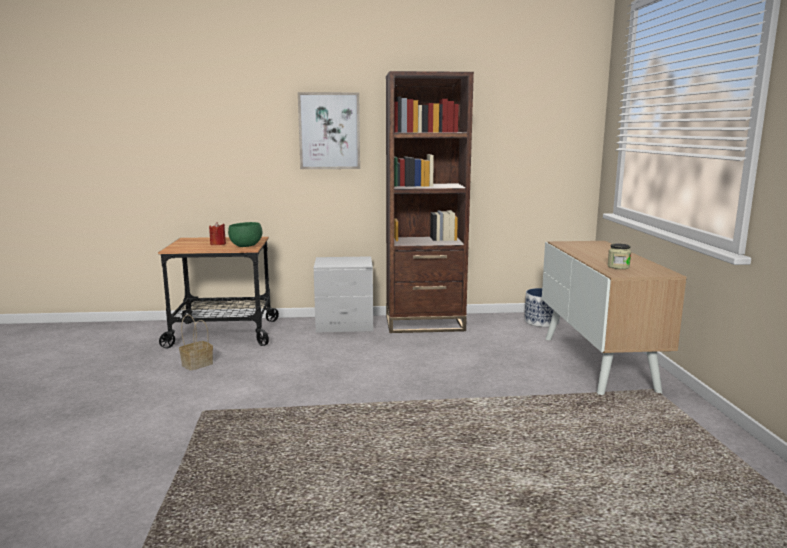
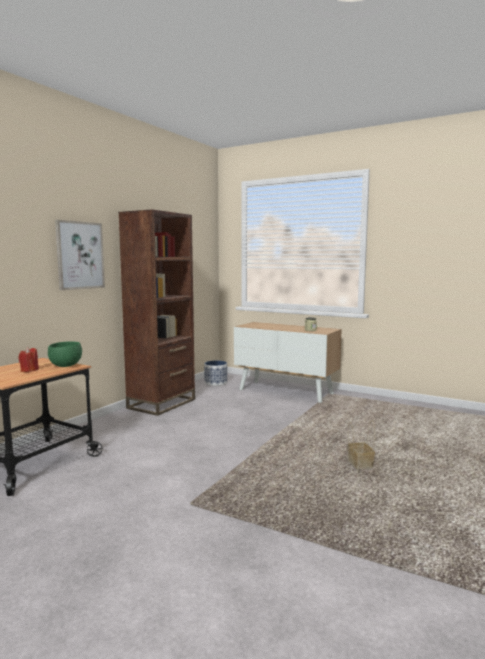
camera: 55 degrees left, 5 degrees down
(198, 364) = (84, 488): basket -> basket (359, 464)
(344, 325) = (113, 422): grey nightstand -> none

